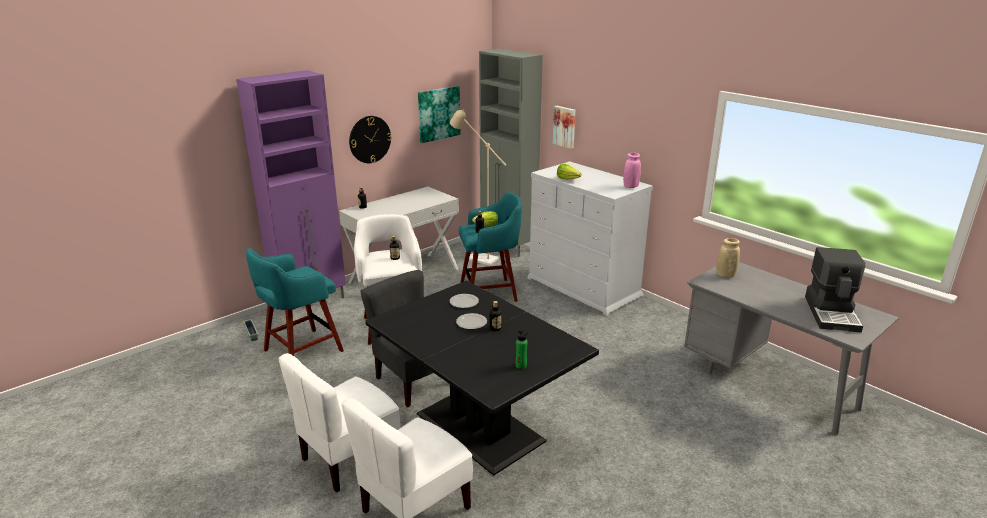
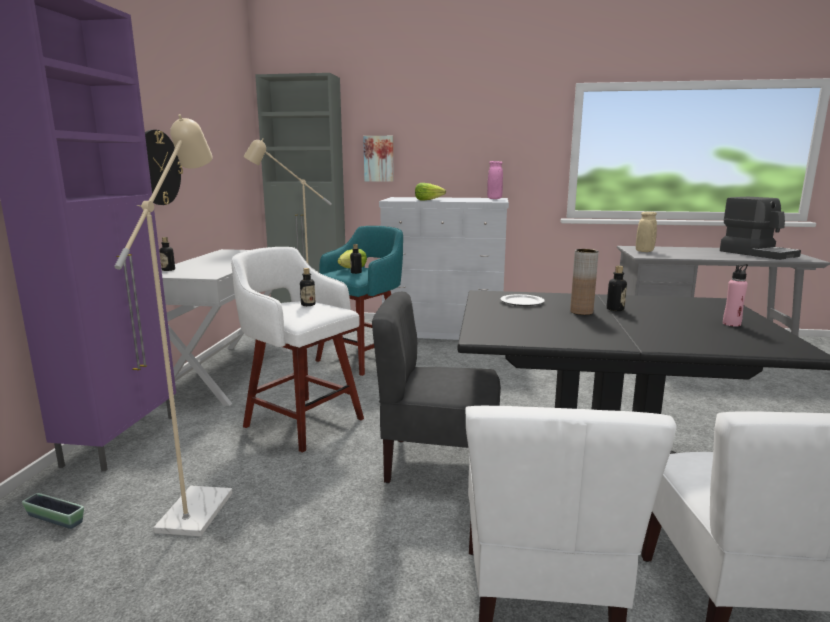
camera: 40 degrees left, 10 degrees down
(301, 351) = (202, 503): turquoise stool -> beige floor lamp
(438, 113) = (219, 150): picture -> none
(471, 323) = (581, 312): plate -> brown vase
(521, 366) = (731, 324): green bottle -> pink bottle

